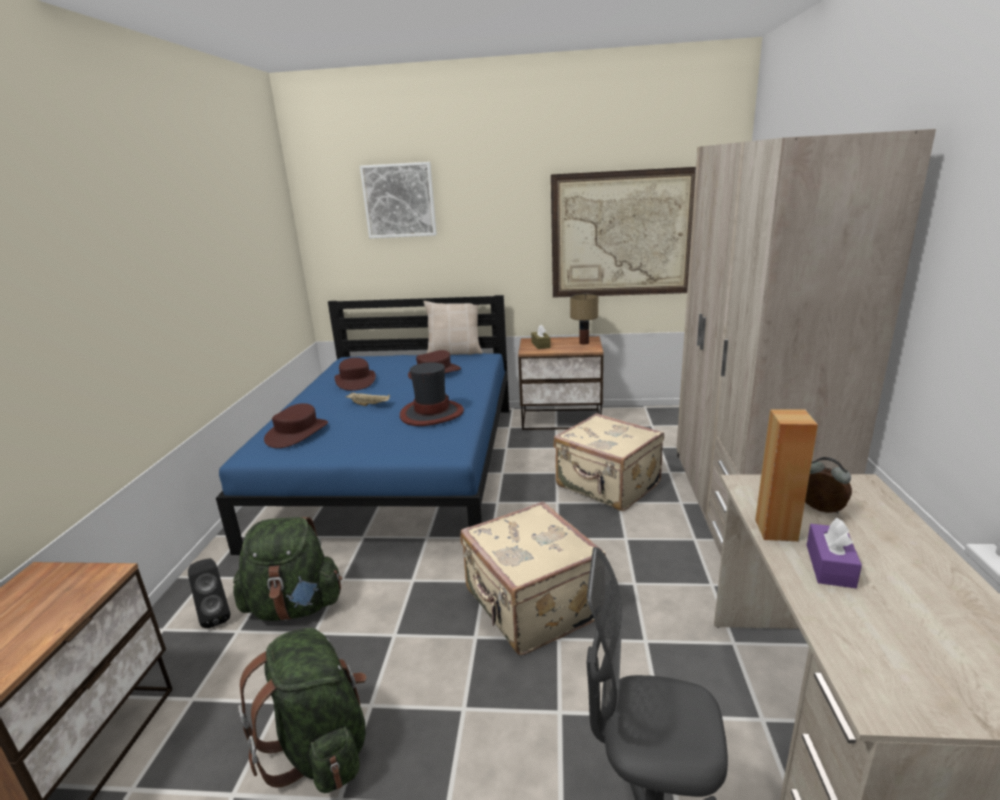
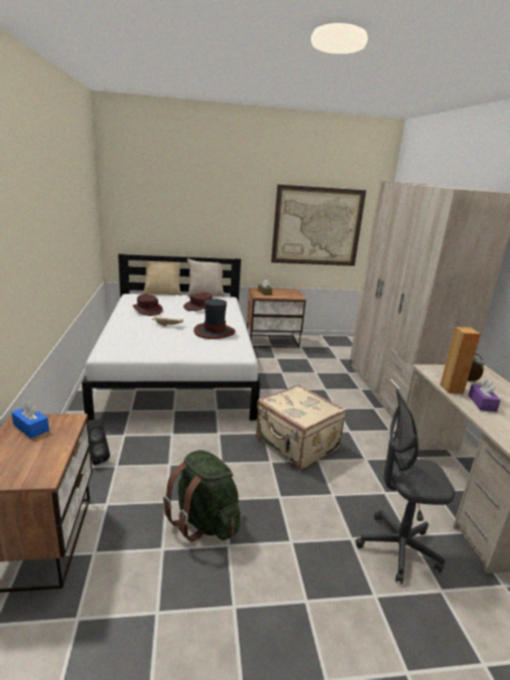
camera: 15 degrees left, 0 degrees up
(42, 587) = (31, 427): none -> blue tissue box
(294, 607) = (148, 451): green backpack -> none
(297, 433) = (130, 341): brown hat -> none
(394, 353) = (163, 293): none -> beige pillow
(399, 200) = (176, 189): picture -> none
(399, 468) = (178, 369): blue bed -> white bed
(583, 343) = (290, 293): table lamp -> none
(607, 486) = (315, 380): beige suitcase -> none

